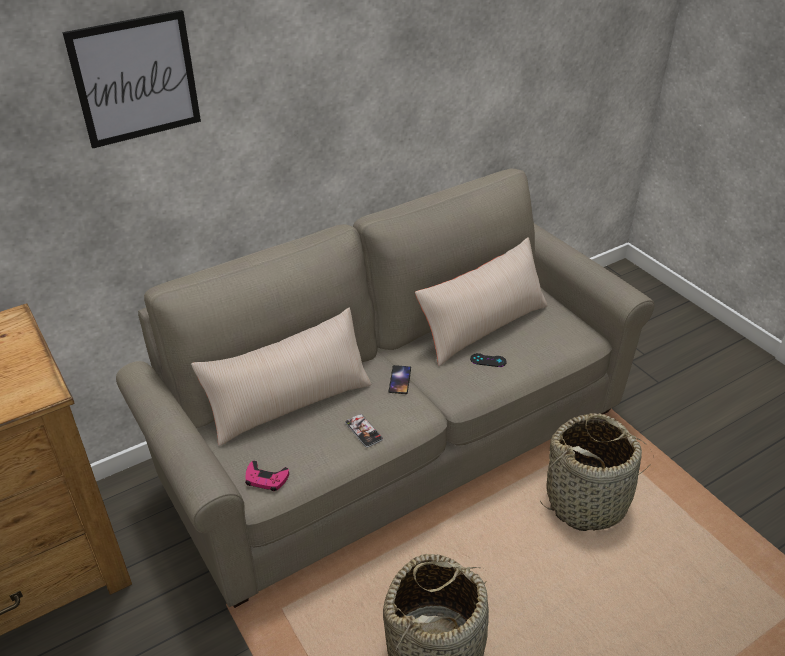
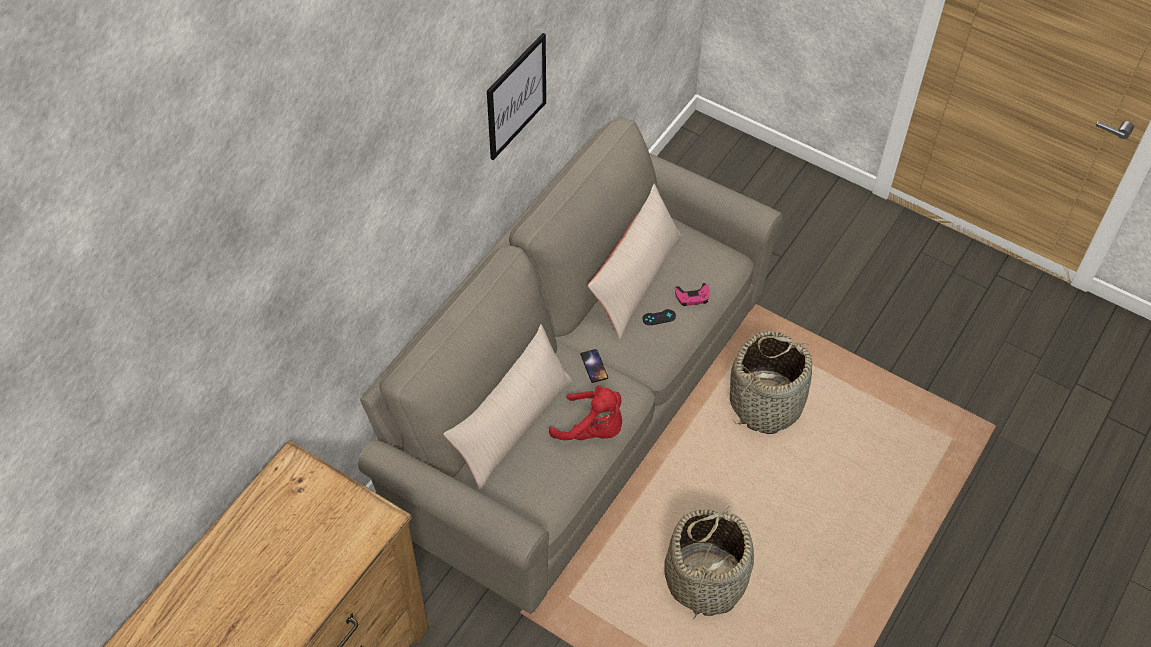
camera: 25 degrees left, 15 degrees up
(136, 79) = (354, 224): picture -> picture (516, 96)
(266, 479) = (539, 504): pink game controller -> pink game controller (692, 297)
(363, 431) = (592, 429): phone -> red plush toy

